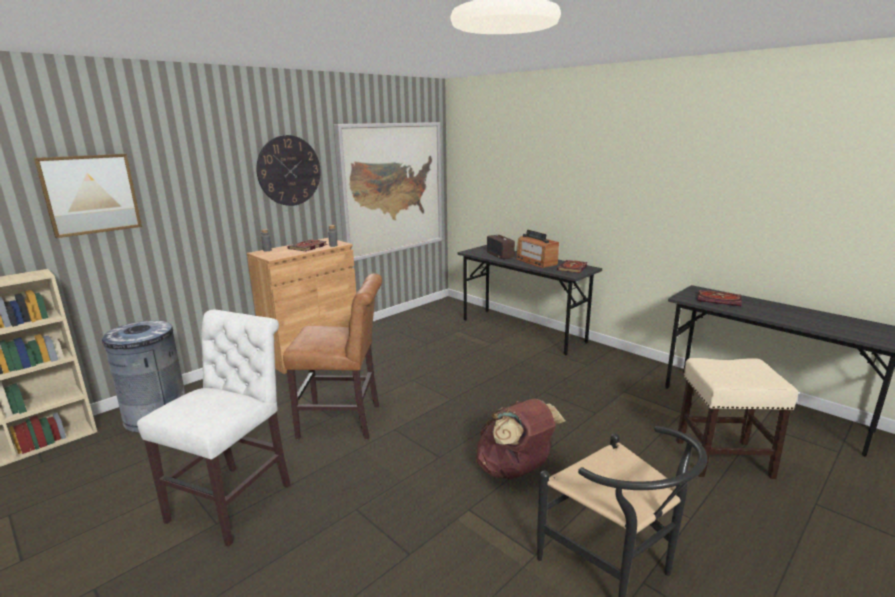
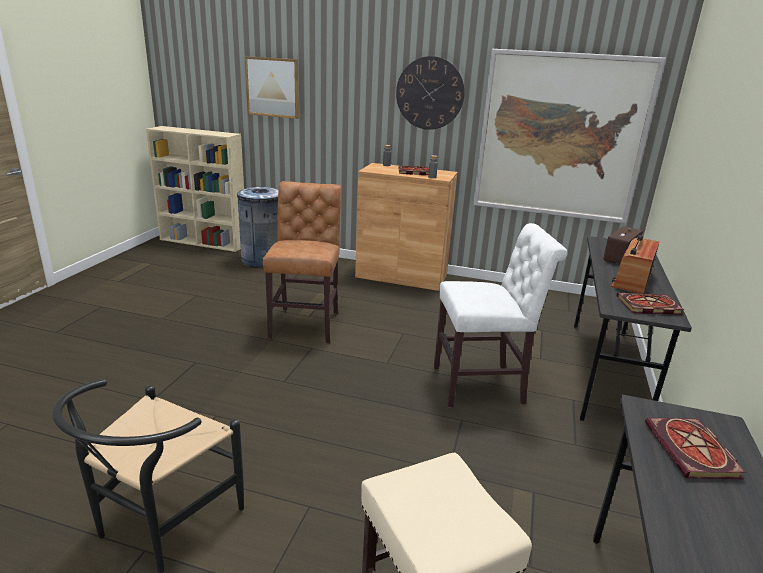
camera: 60 degrees right, 5 degrees up
(236, 499) = (188, 316): white chair -> white chair (483, 385)
(344, 421) = (306, 323): brown chair -> brown chair turned 150 degrees counterclockwise
(515, 470) = (287, 430): brown backpack -> none

